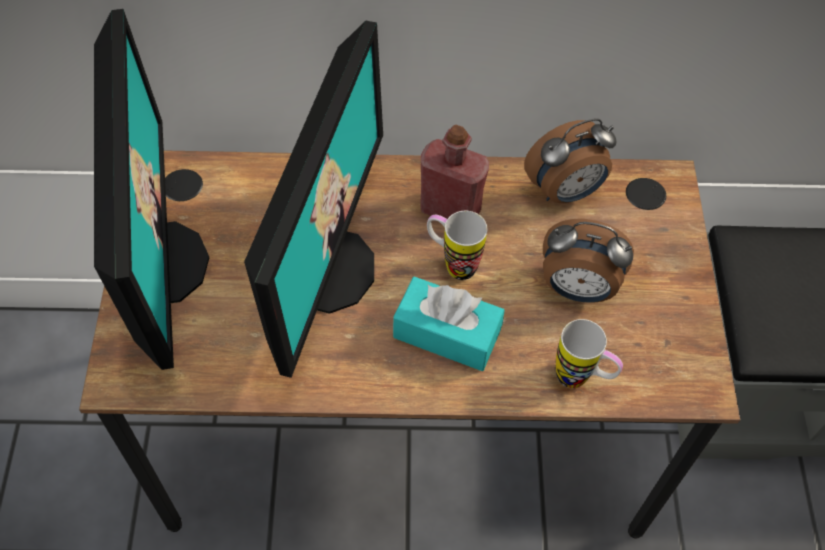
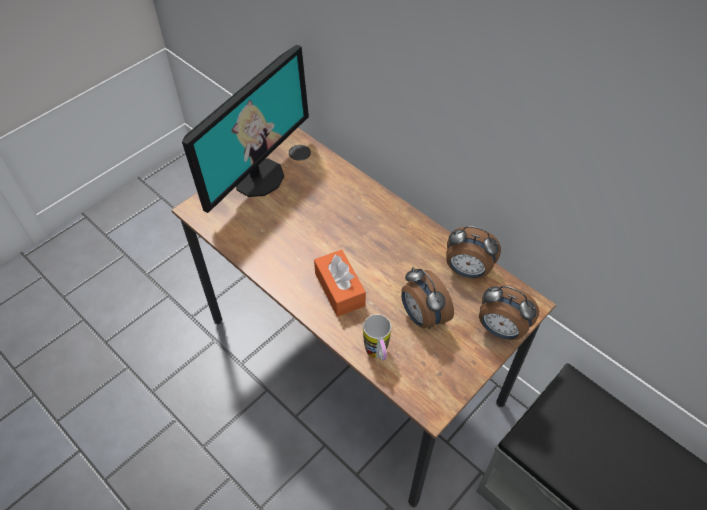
camera: 45 degrees right, 5 degrees down
(328, 269) = (320, 226): monitor -> none
(447, 334) = (339, 289): turquoise tissue box -> orange tissue box
(450, 209) = (401, 239): red bottle -> none
(452, 263) = (376, 262): mug -> none
(672, 235) = (500, 329): none -> alarm clock

